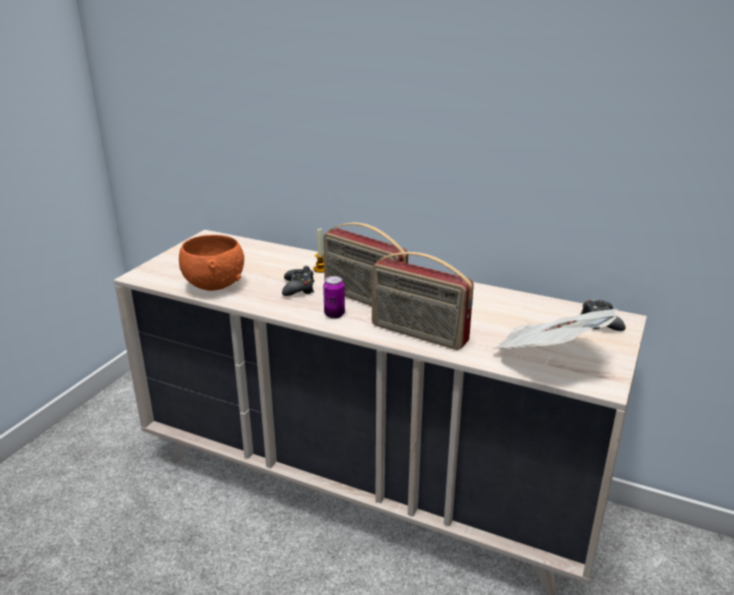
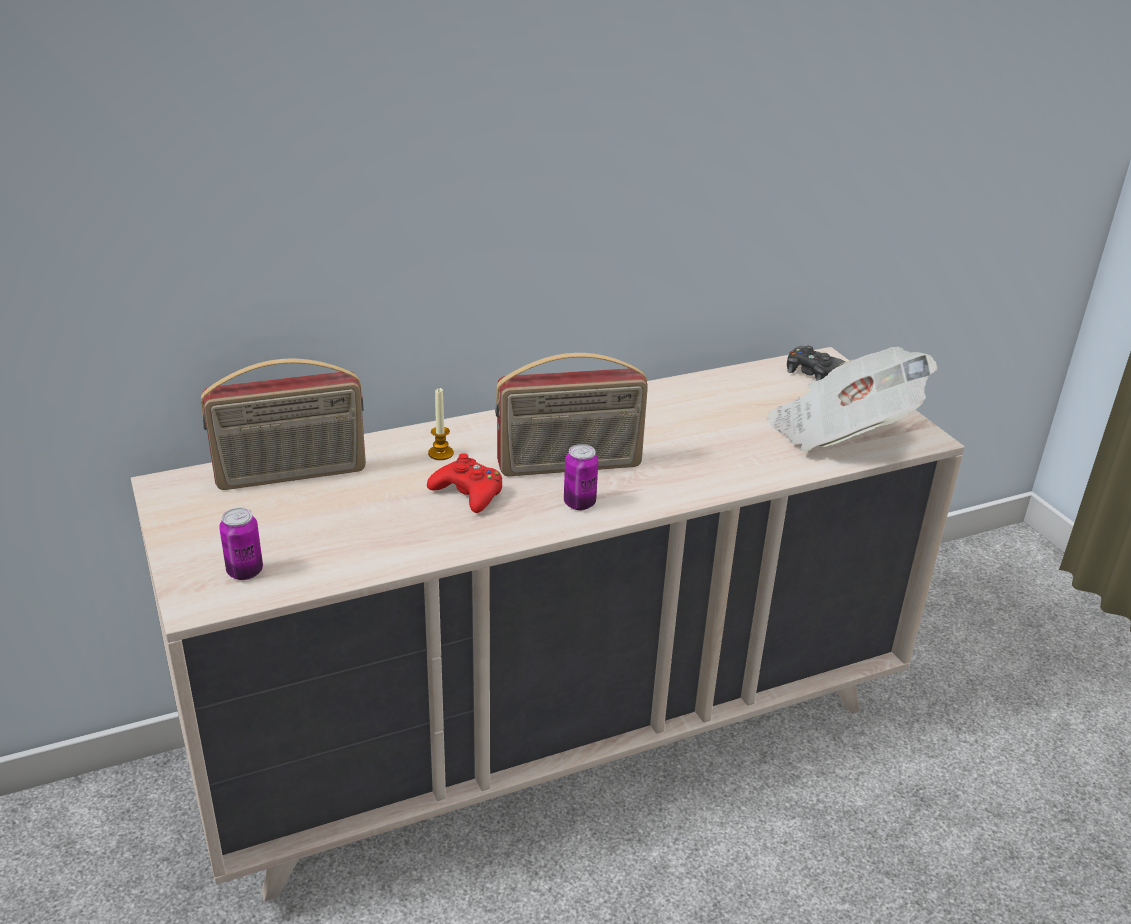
camera: 50 degrees left, 5 degrees up
(171, 274) = (245, 572): none -> can
(214, 285) = (349, 551): orange bowl -> none
(298, 288) = (468, 493): black game controller -> red game controller
(418, 334) = (703, 476): radio -> radio (291, 475)

